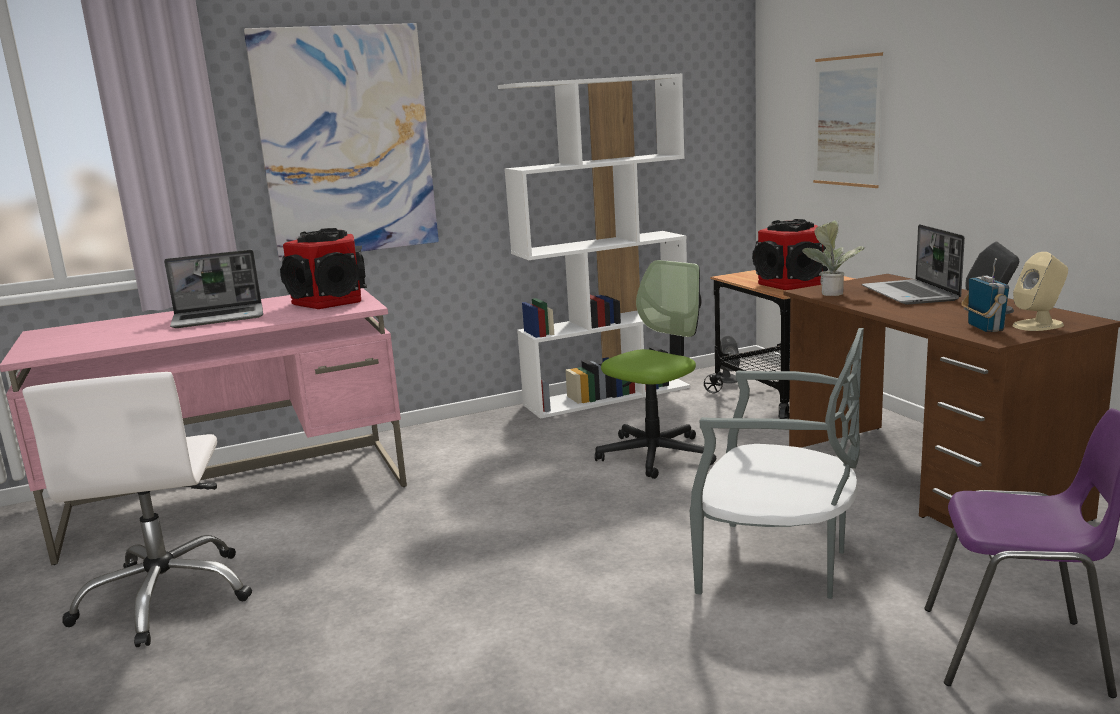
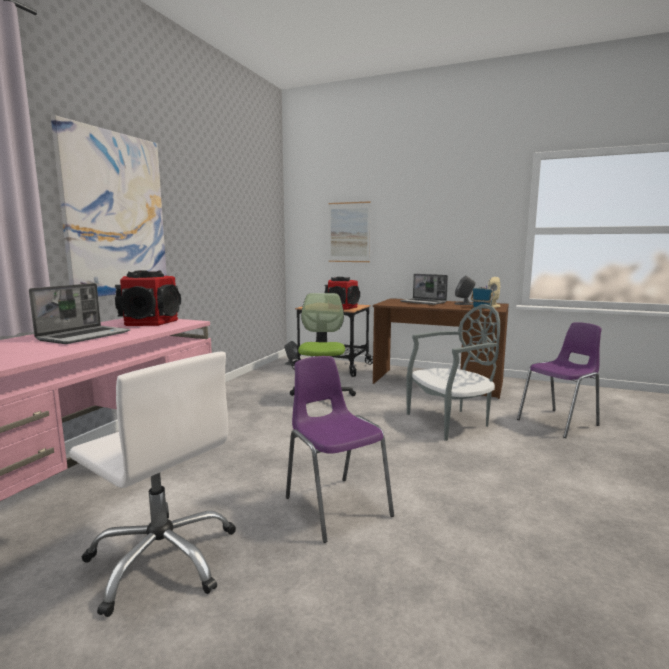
camera: 45 degrees left, 5 degrees down
(375, 619) = (335, 505): none -> purple chair
(607, 396) = (246, 380): white bookcase -> none
(831, 292) = (393, 304): potted plant -> none

